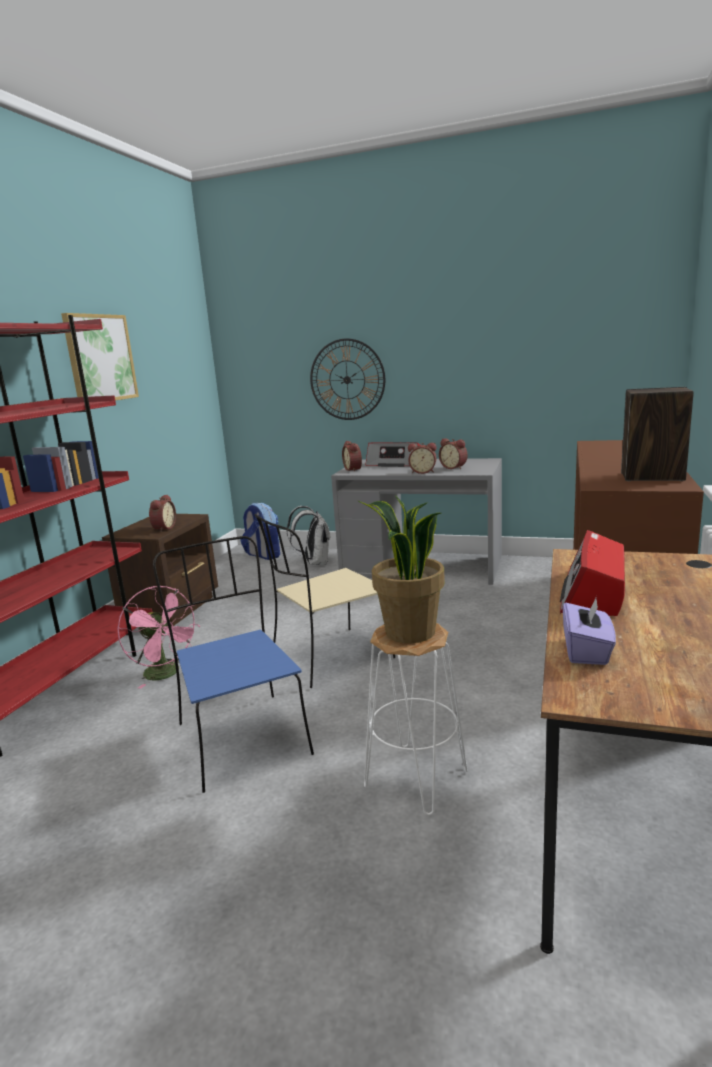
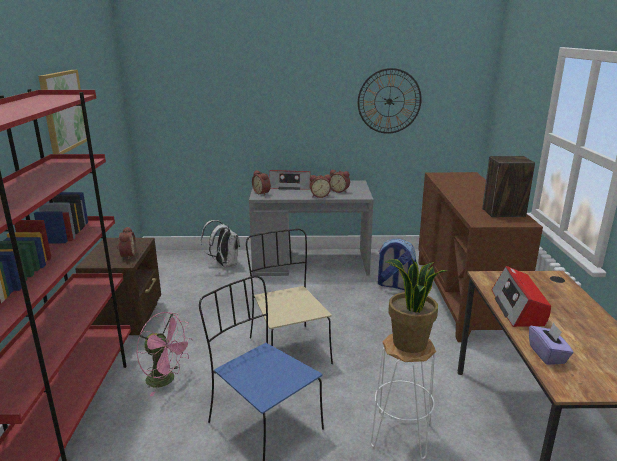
camera: 20 degrees left, 5 degrees up
(263, 555) = (175, 259): backpack -> backpack (394, 285)
(329, 658) = (288, 349): beige chair -> beige chair turned 120 degrees clockwise
(347, 380) = (247, 118): wall clock -> wall clock (389, 101)

